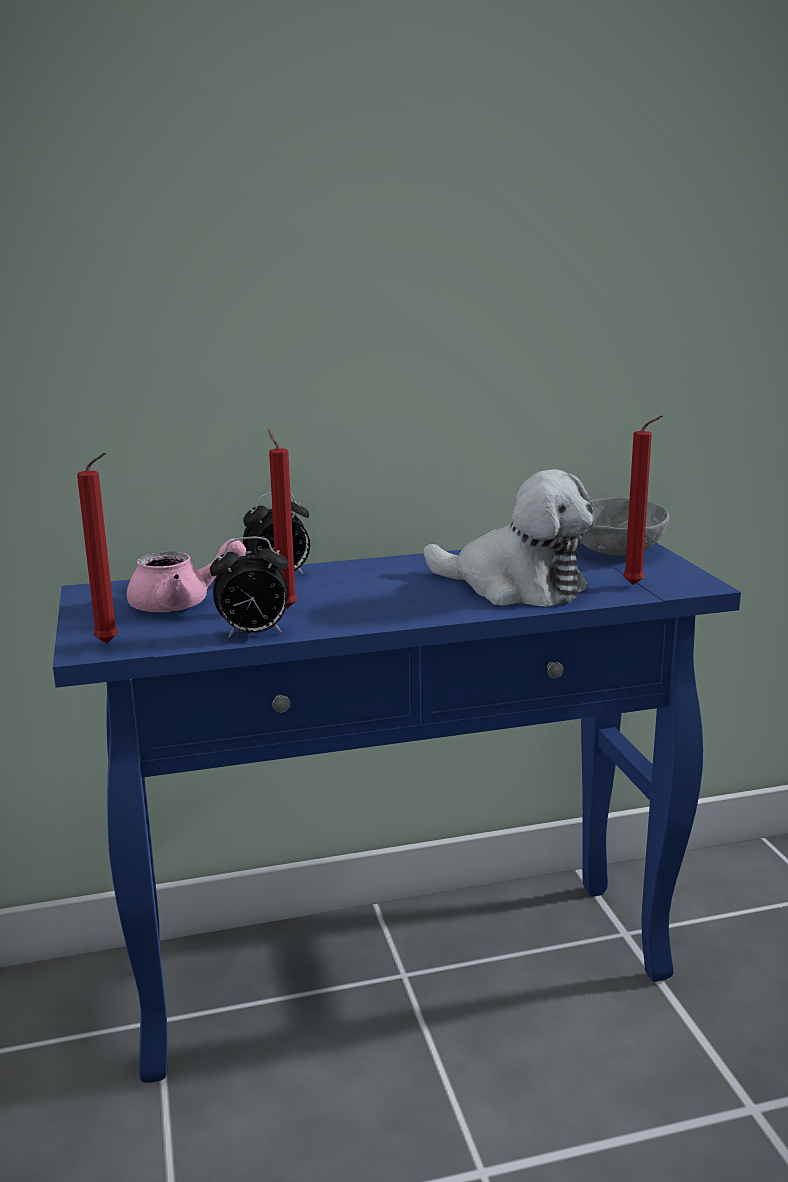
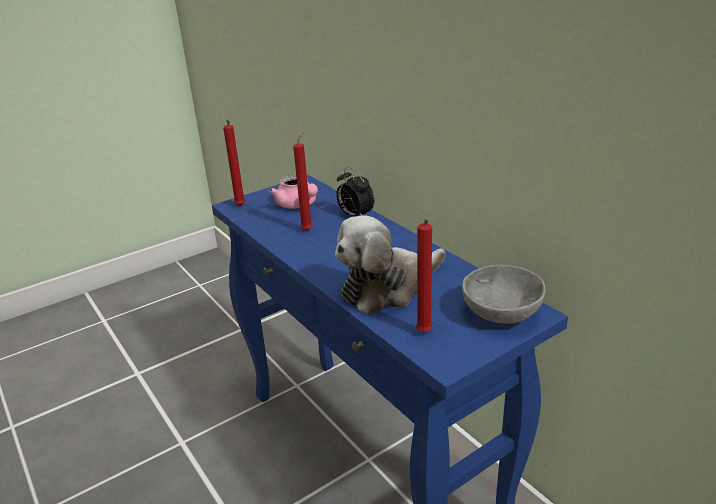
camera: 70 degrees right, 10 degrees up
(253, 634) = (266, 233): alarm clock -> none
(514, 587) = (387, 287): plush toy -> plush toy turned 45 degrees clockwise

